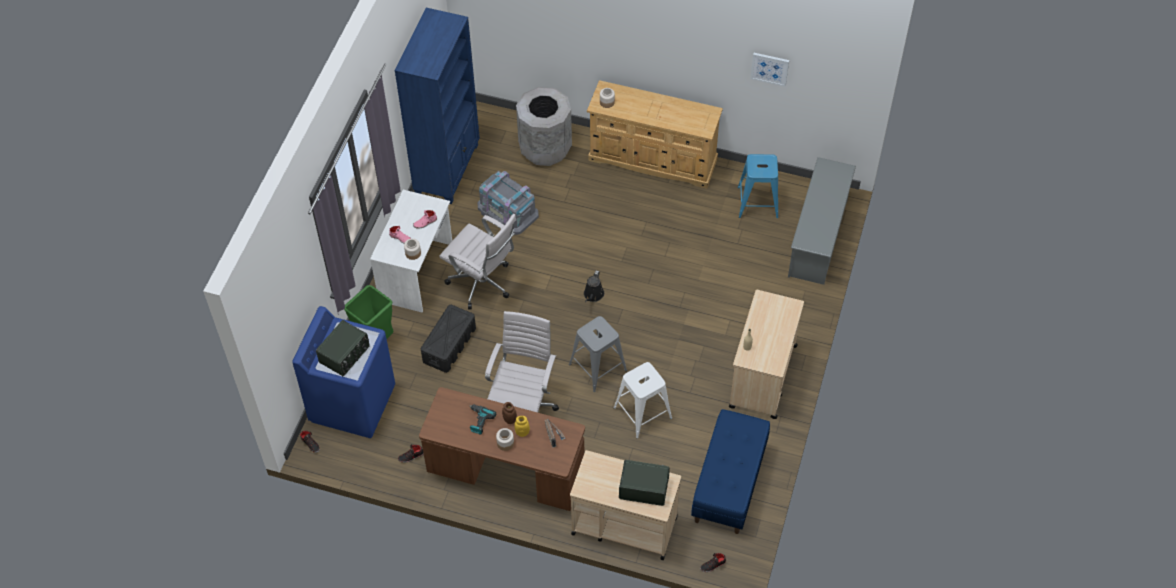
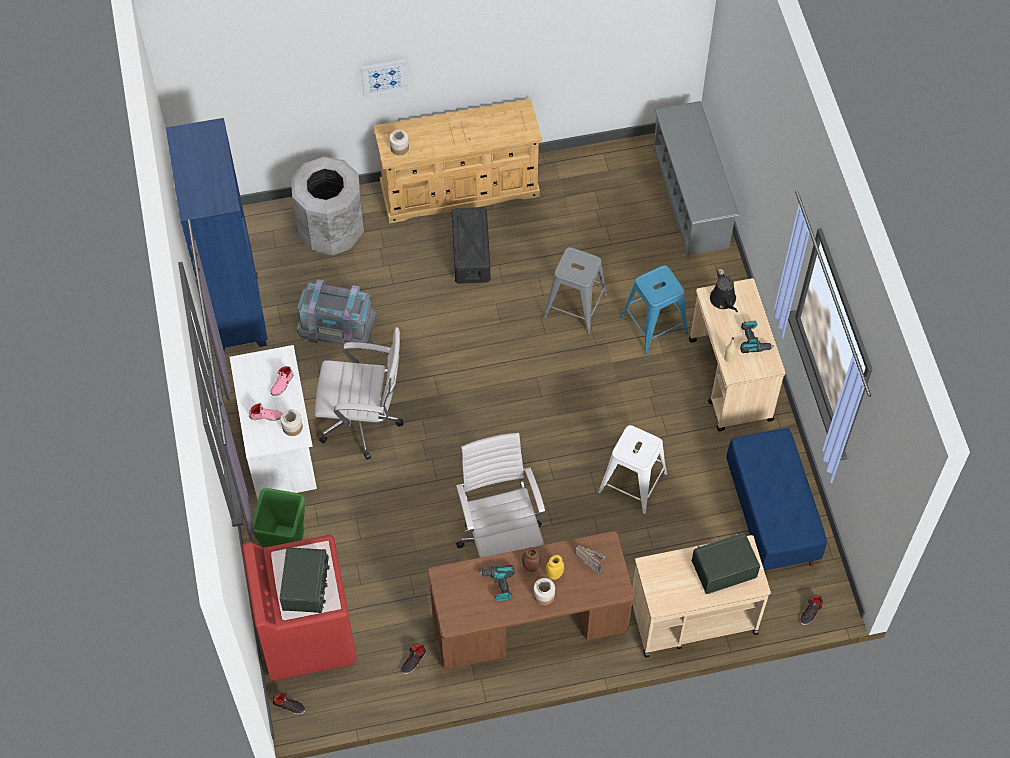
camera: 30 degrees left, 5 degrees up
(353, 403) = (307, 634): blue washing machine -> red washing machine
(449, 345) = (372, 512): black storage box -> black storage box (471, 254)
(593, 295) = (494, 376): black watering can -> black watering can (723, 300)
(597, 367) = (552, 456): grey stool -> grey stool (575, 306)
(757, 202) = (603, 188): blue stool -> blue stool (654, 325)
(770, 68) = (583, 32): picture -> picture (384, 77)
(774, 344) = (754, 340): none -> power drill

